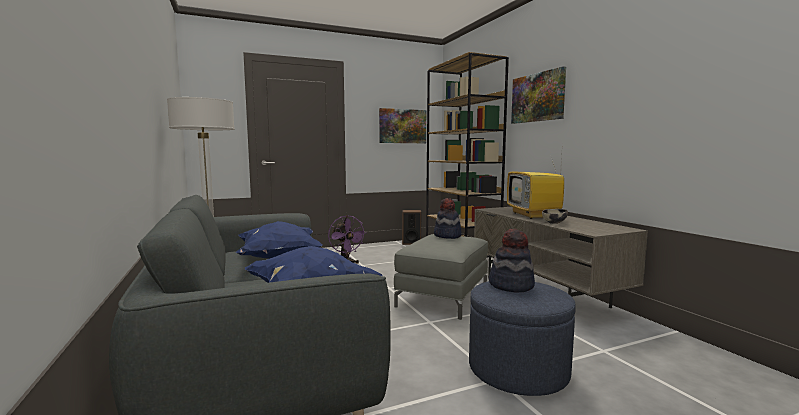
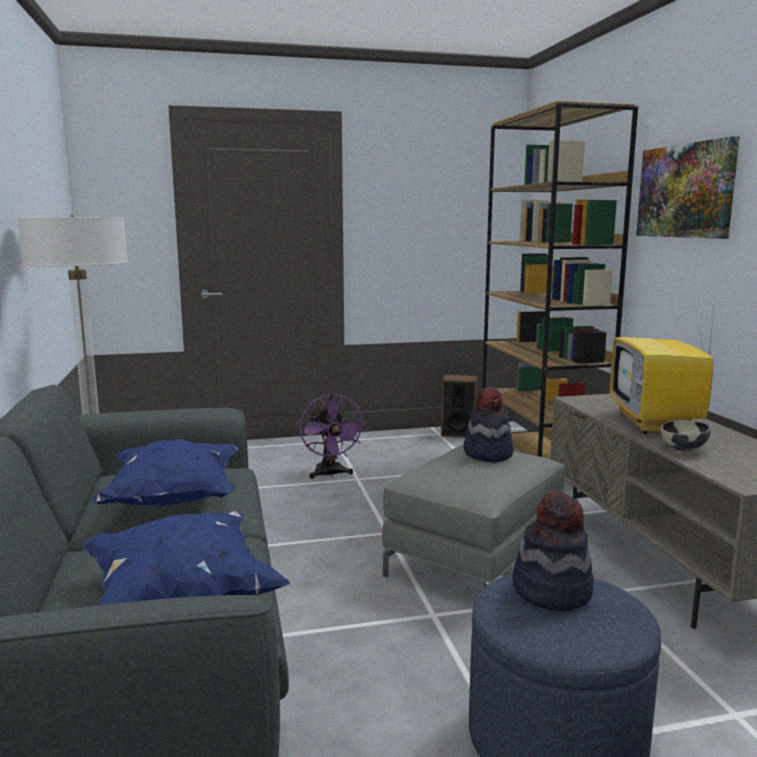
camera: 10 degrees right, 5 degrees up
(402, 126) = (449, 225): picture -> none

